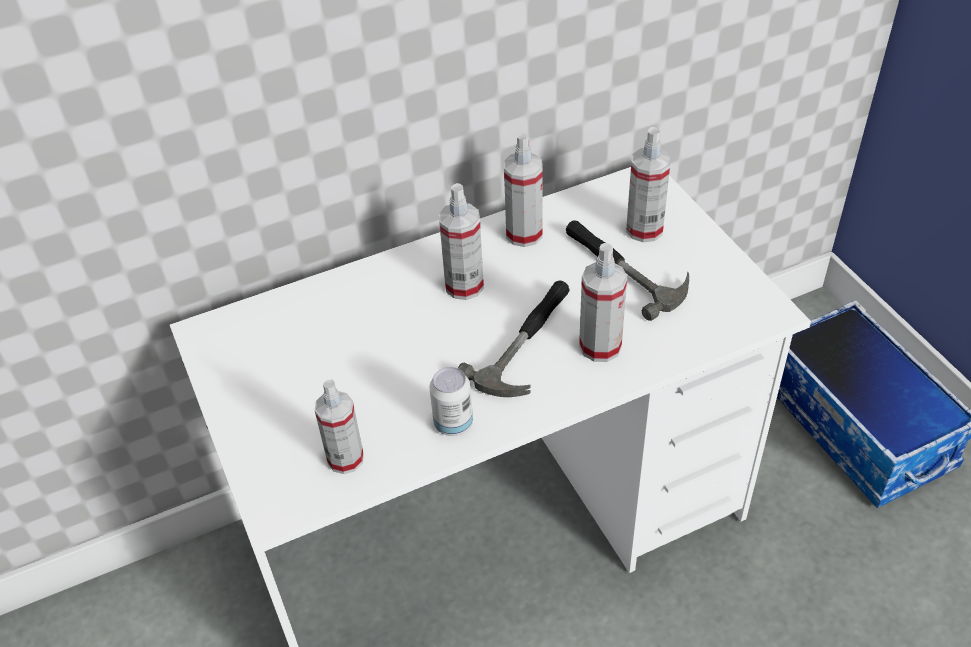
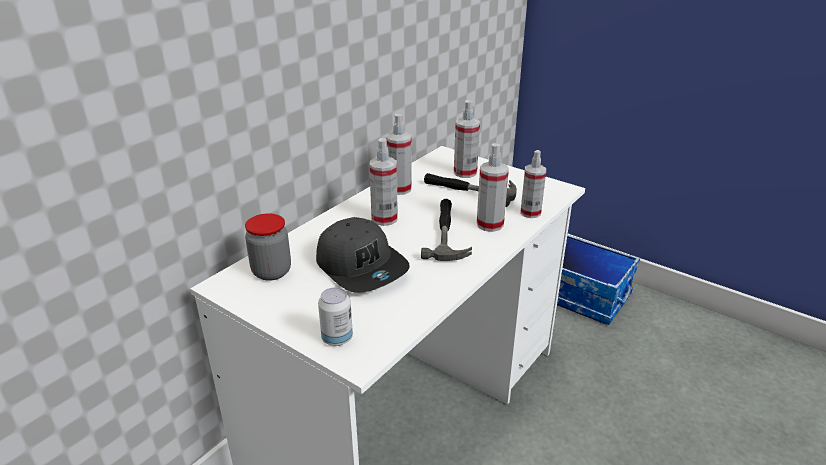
camera: 30 degrees left, 15 degrees down
(269, 331) = (271, 272): none -> jar
(345, 459) = (384, 319): spray bottle -> spray bottle (530, 213)
(378, 362) = (362, 266): none -> grey cap
(453, 423) = (438, 281): can -> can (337, 338)

